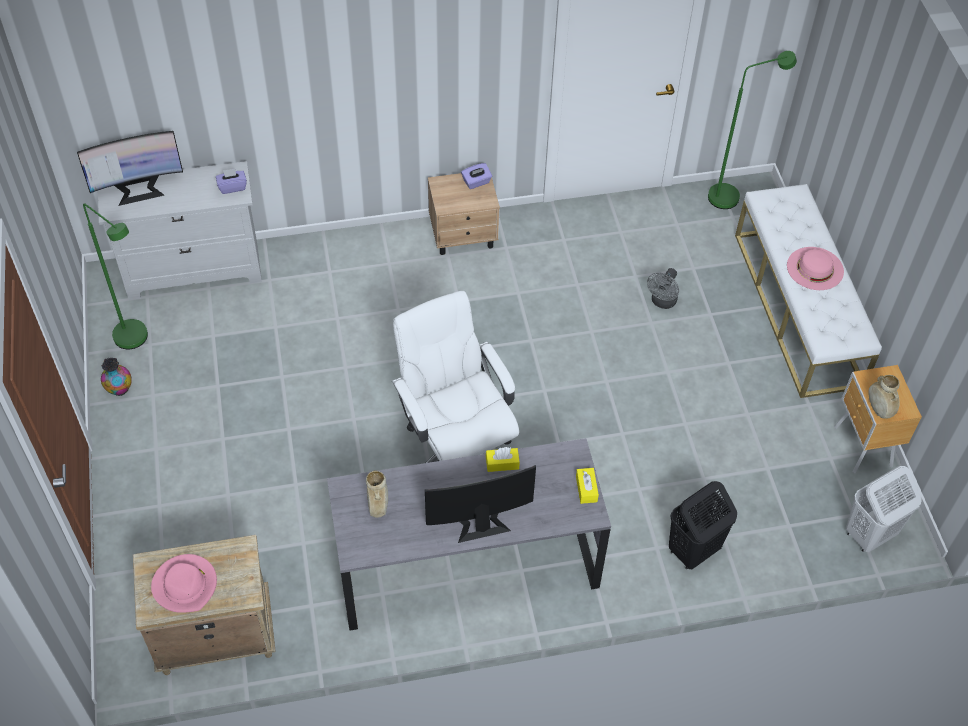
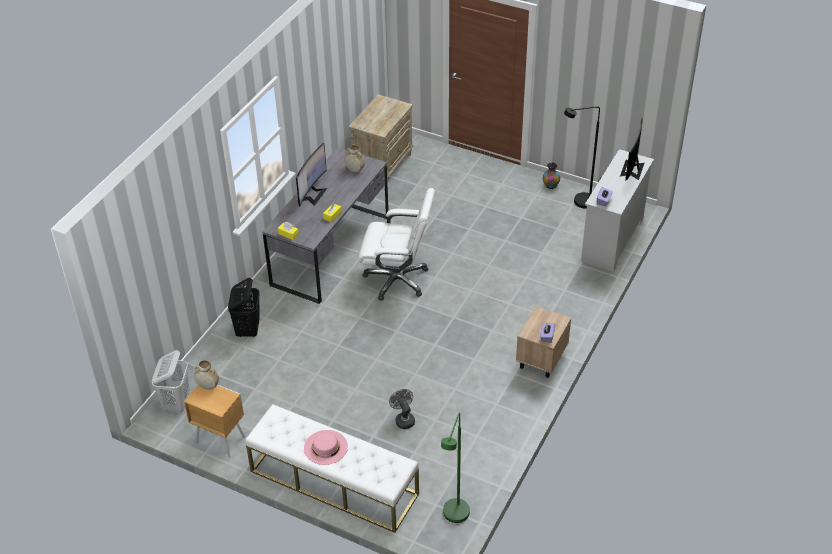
camera: 130 degrees right, 10 degrees down
(137, 341) = (578, 202): green floor lamp -> black floor lamp
(185, 585) = (381, 111): pink hat -> none

